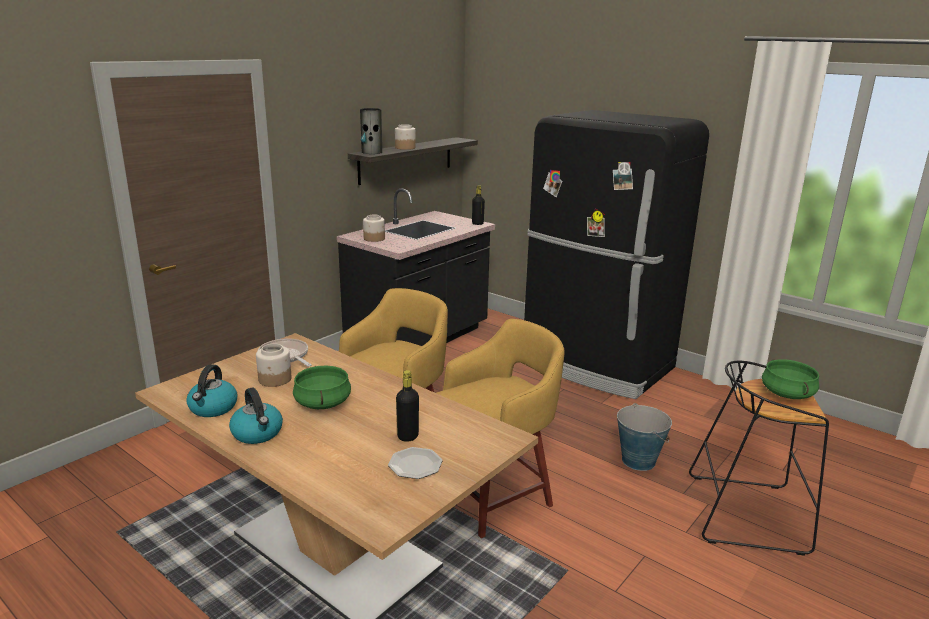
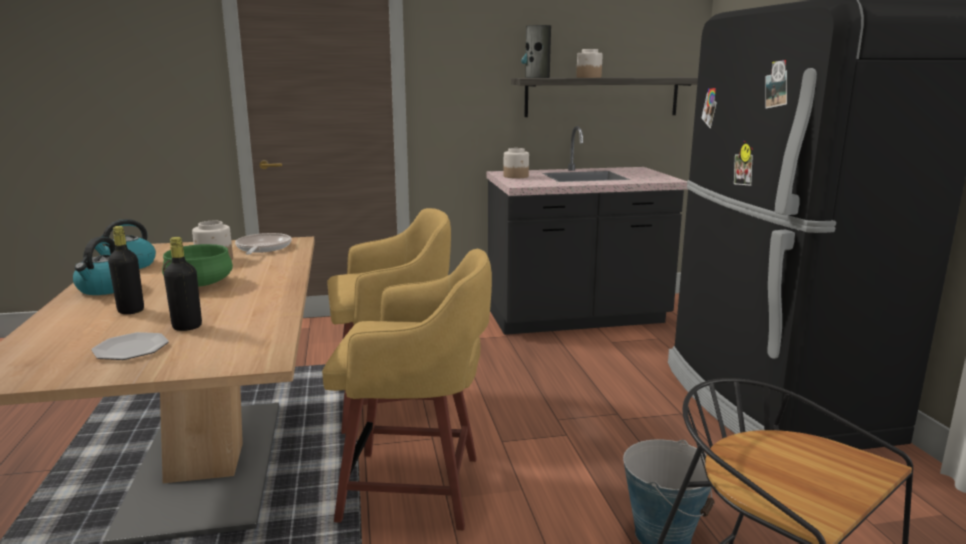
camera: 40 degrees right, 5 degrees down
(477, 223) = (666, 179): black bottle -> black bottle (131, 311)
(786, 393) = (821, 470): green cooking pot -> none

